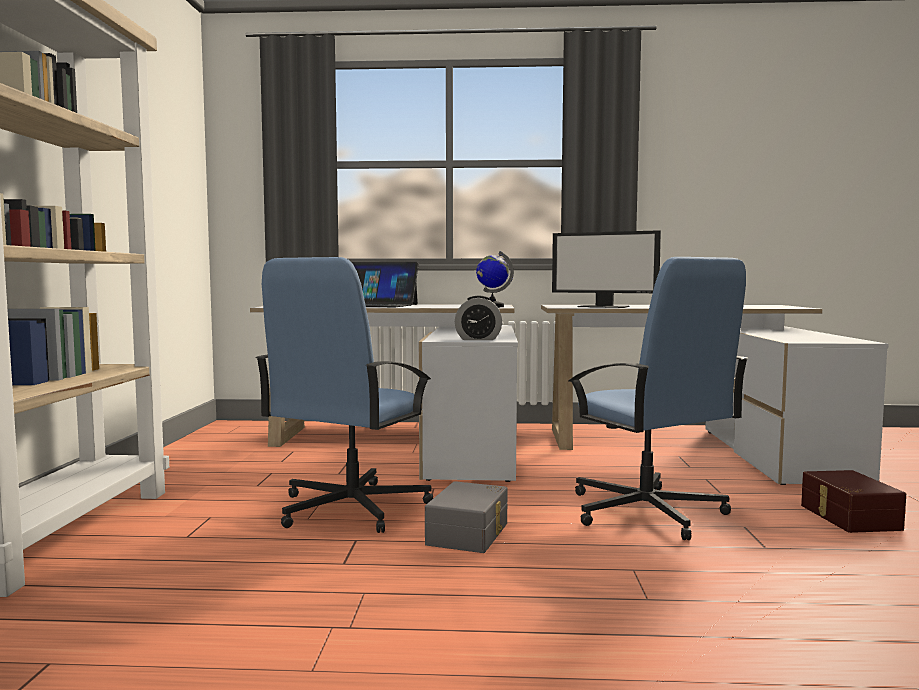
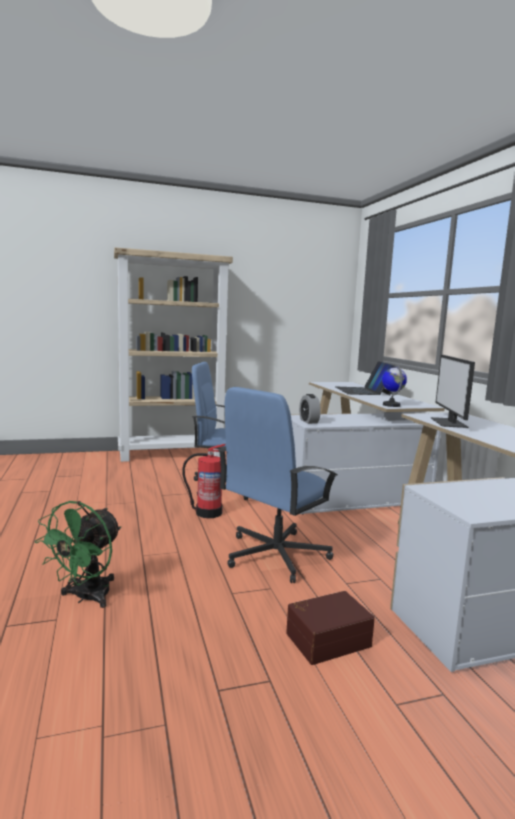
camera: 70 degrees right, 5 degrees up
(470, 534) = (207, 512): grey storage box -> fire extinguisher
(828, 657) = (86, 598): none -> green fan

